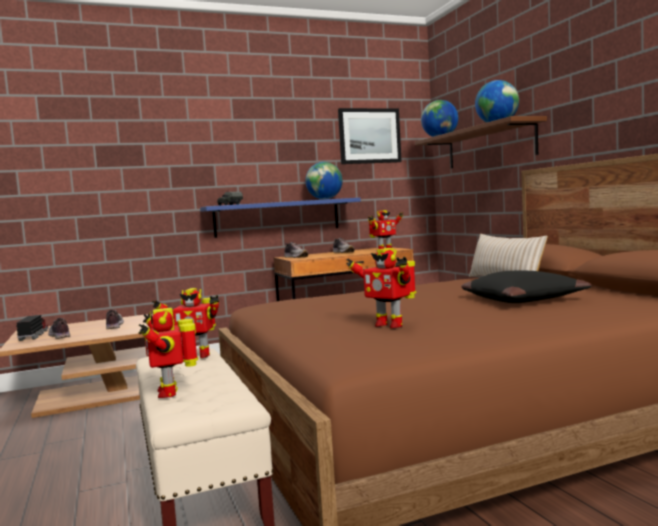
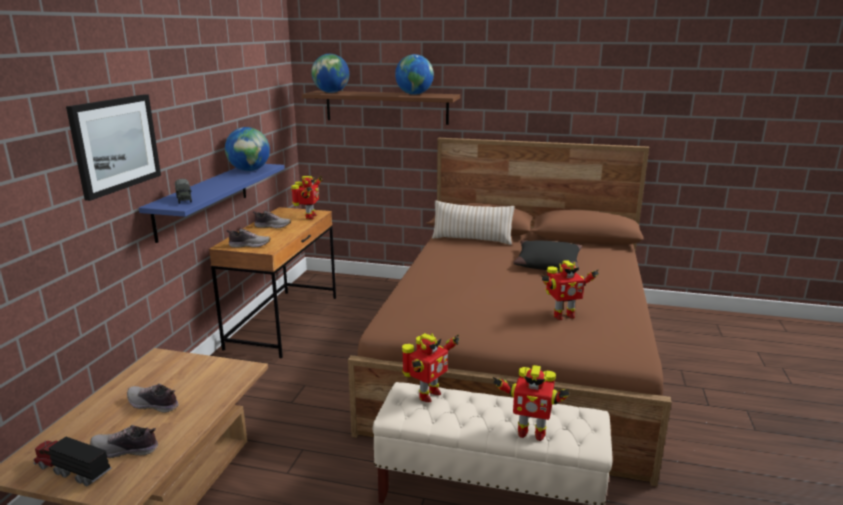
camera: 55 degrees left, 15 degrees up
(369, 136) = (258, 87): picture -> picture (115, 144)

